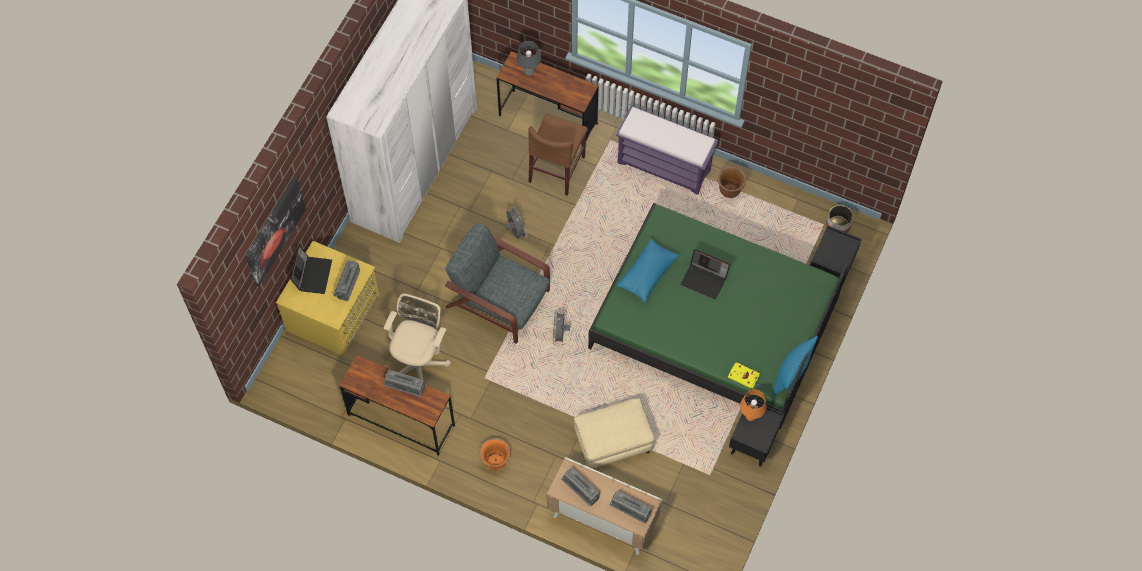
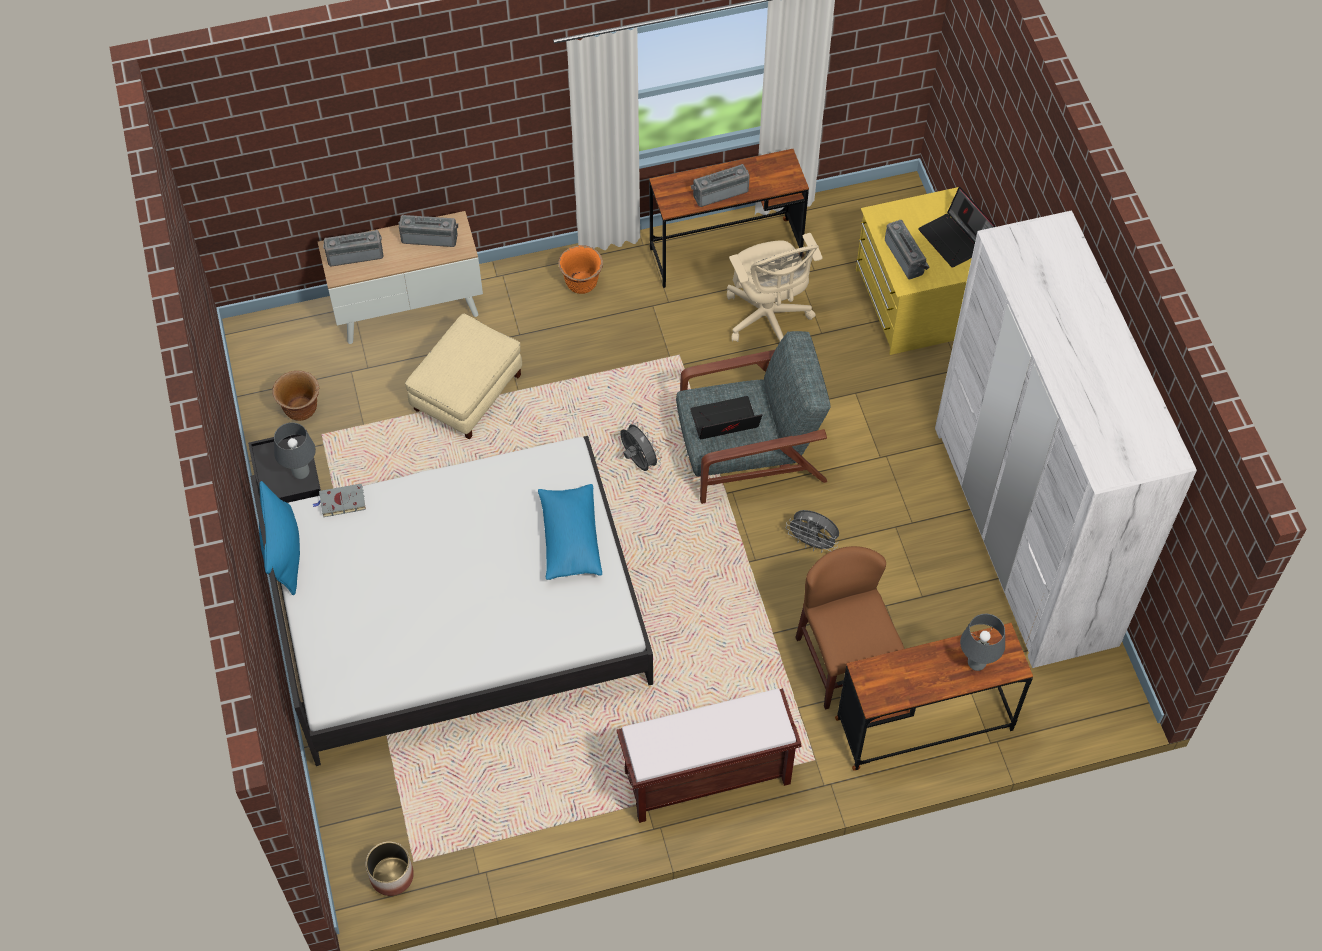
camera: 140 degrees right, 5 degrees down
(274, 231) = (998, 123): picture -> none
(665, 166) = (706, 778): purple bench -> brown bench
(705, 280) = (489, 584): laptop -> laptop (724, 423)
(714, 323) = (458, 613): green bed -> white bed
(729, 190) = (587, 812): brown planter -> brown planter (301, 410)
(744, 376) = (341, 502): yellow book -> grey book
(750, 417) = (301, 472): orange table lamp -> grey table lamp
(830, 271) = (353, 797): black nightstand -> none

